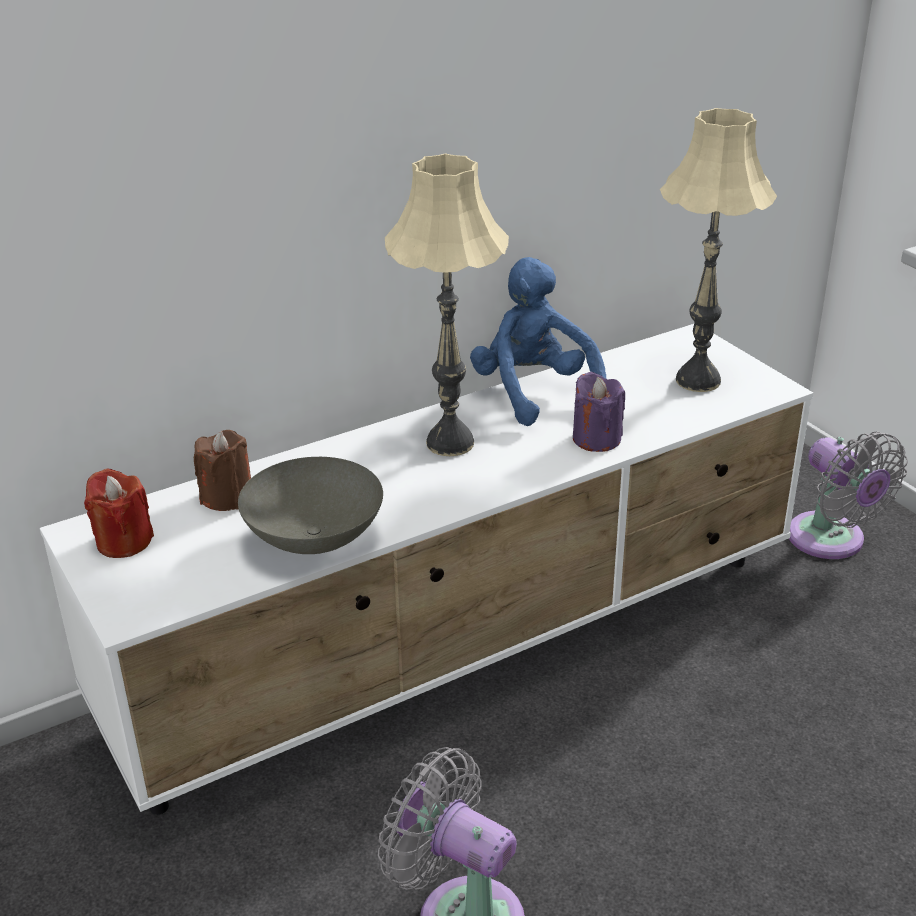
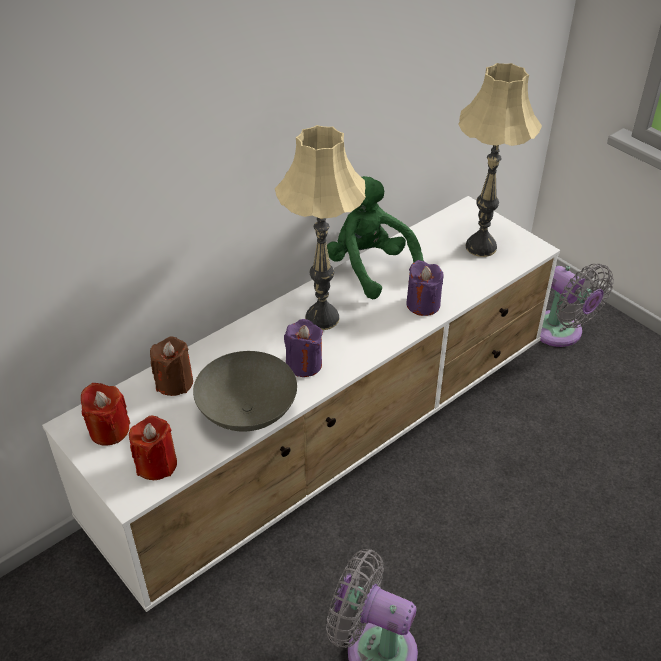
camera: 10 degrees left, 10 degrees up
(173, 585) = (156, 464): none -> red candle
(409, 492) = (304, 364): none -> purple candle
(534, 393) = (370, 268): blue plush toy -> green plush toy

